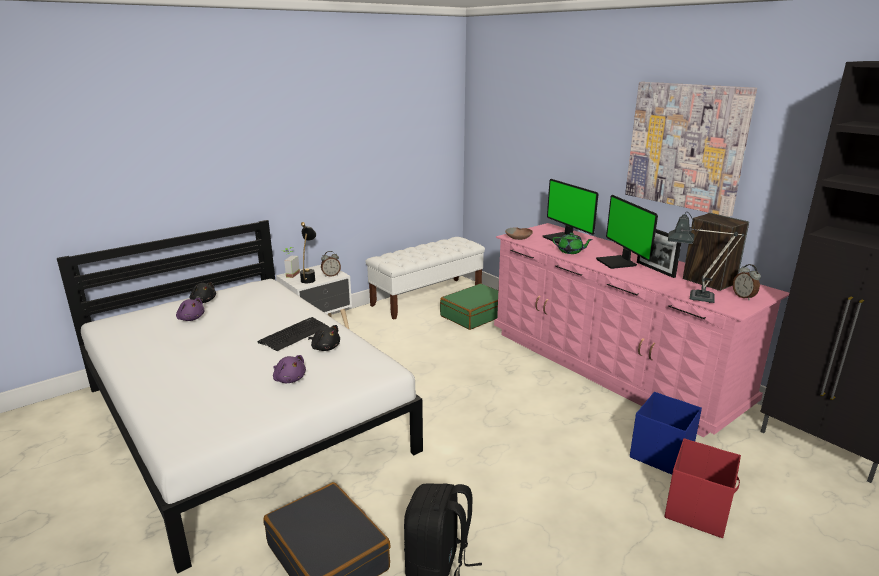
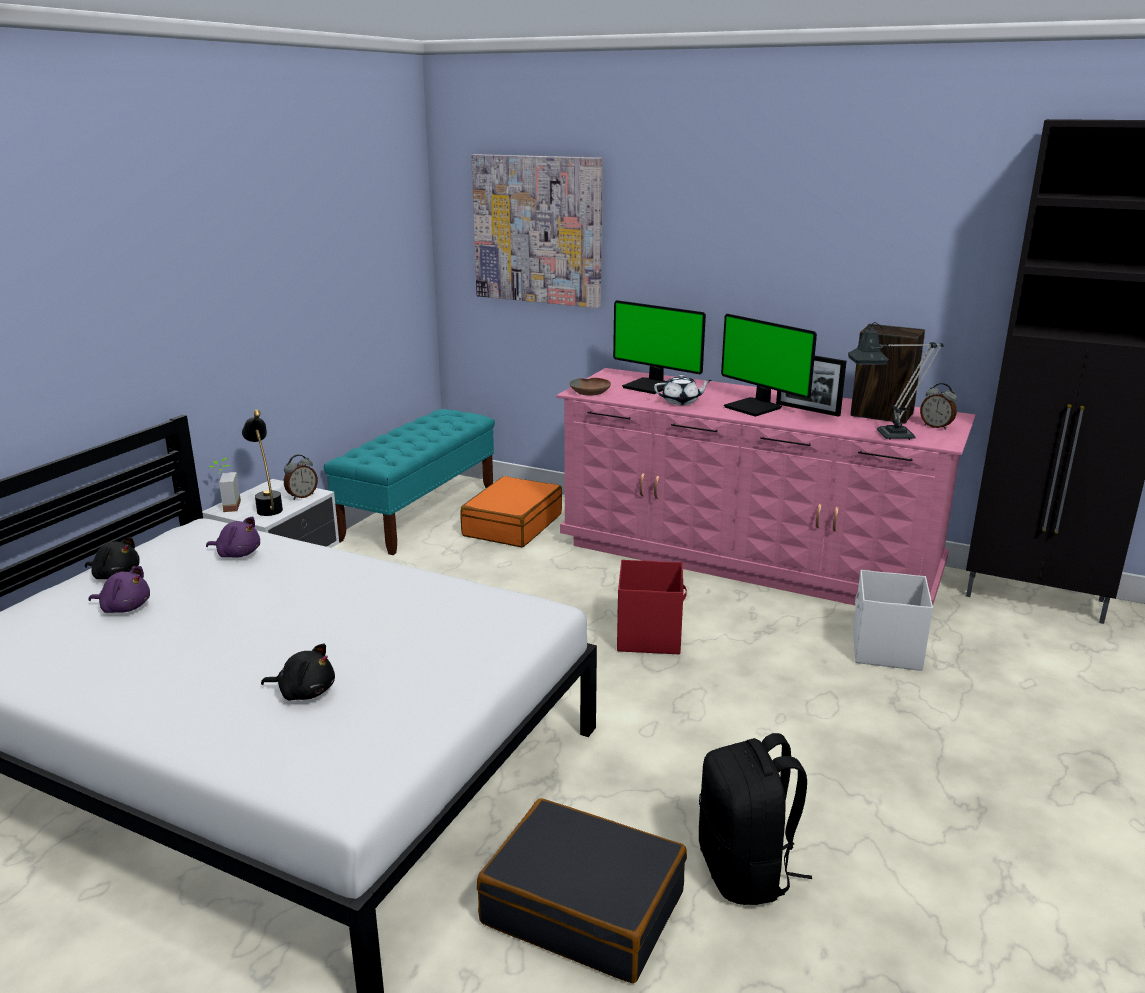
camera: 25 degrees left, 0 degrees up
(289, 379) = (410, 659): purple plush toy -> purple plush toy (237, 554)
(294, 334) = (346, 594): keyboard -> none
(325, 348) = (418, 603): black plush toy -> black plush toy (304, 692)
(427, 298) = (419, 513): white bench -> turquoise bench
(474, 315) = (512, 525): green suitcase -> orange suitcase
(570, 251) = (681, 402): green teapot -> white teapot
(660, 454) = (885, 650): blue storage box -> white storage box
(686, 146) = (816, 238): picture -> picture (538, 230)
(698, 509) = (970, 701): red storage box -> red storage box (649, 636)

